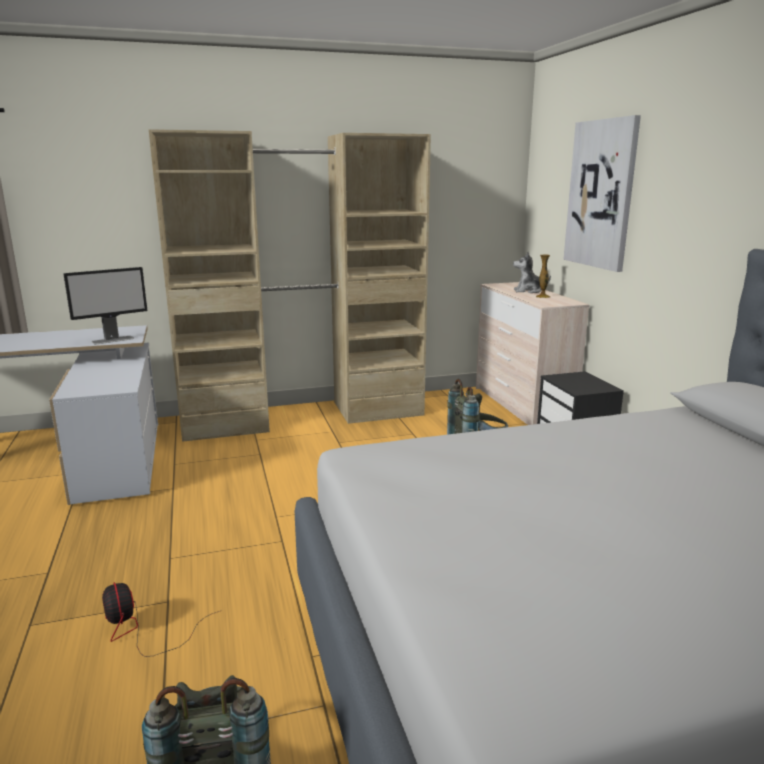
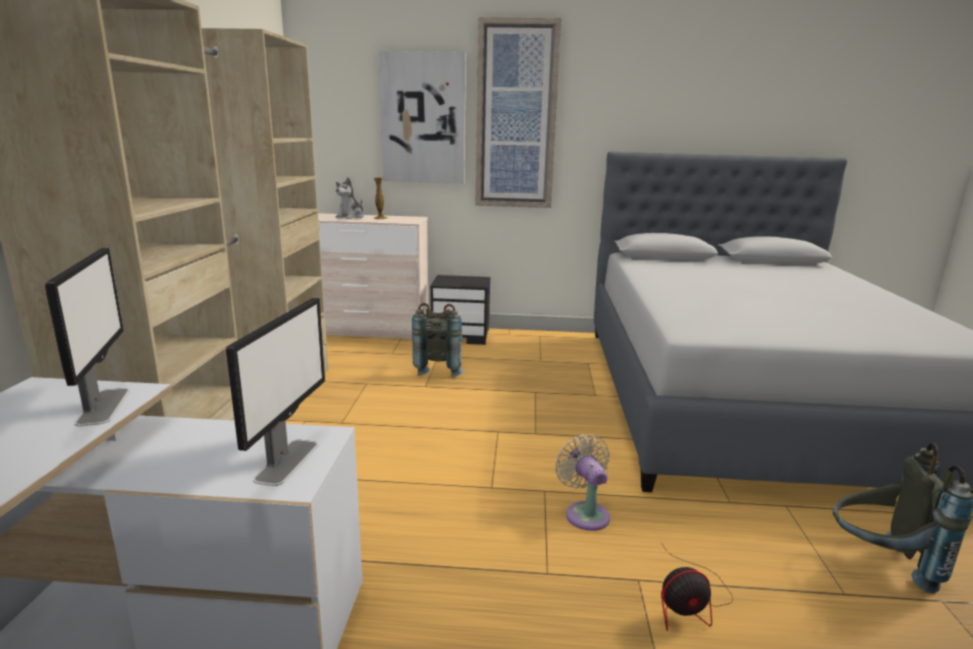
camera: 70 degrees left, 0 degrees up
(94, 387) = (287, 461): none -> monitor
(254, 565) = (585, 513): none -> beige fan
(676, 192) = (516, 116): none -> picture

